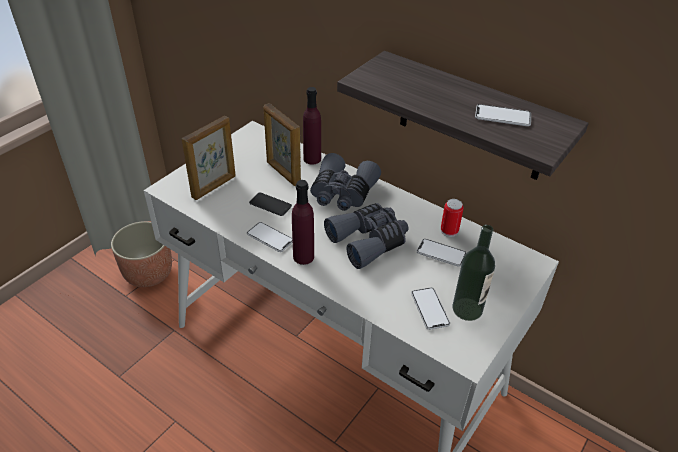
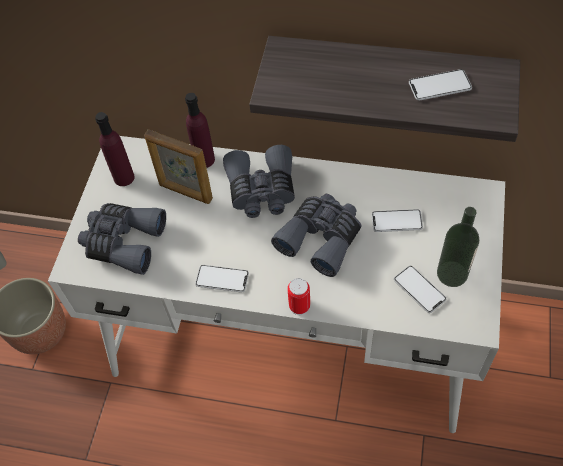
camera: 20 degrees left, 15 degrees up
(214, 187) = (123, 242): picture frame -> grey binoculars
(270, 205) = (197, 238): phone -> none
(303, 256) = (269, 286): purple bottle -> purple bottle (124, 177)
(449, 231) = (390, 191): can -> can (299, 306)

